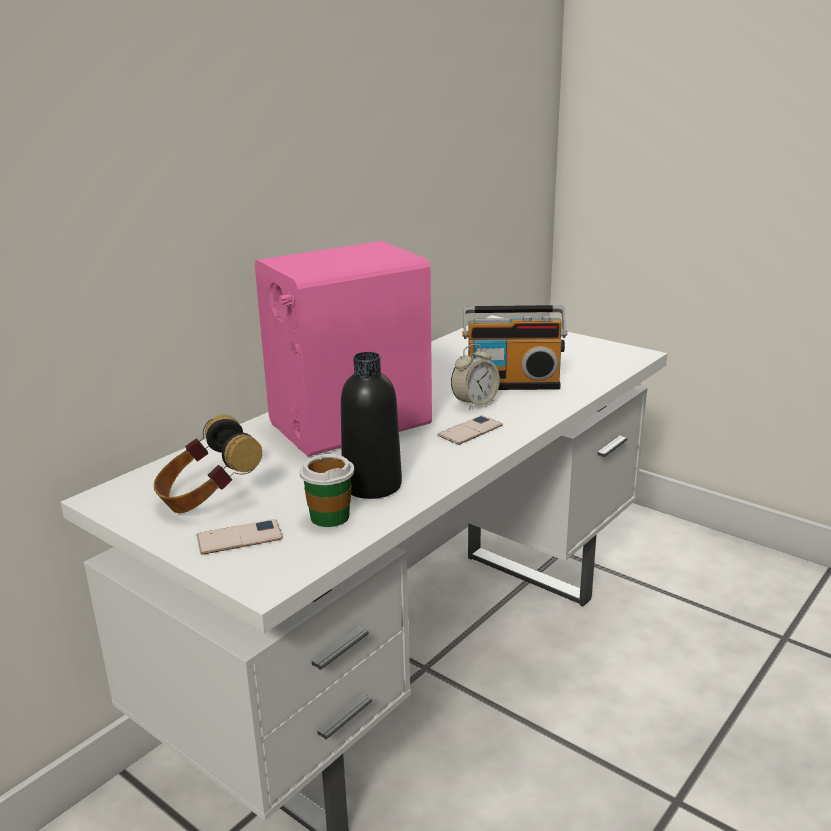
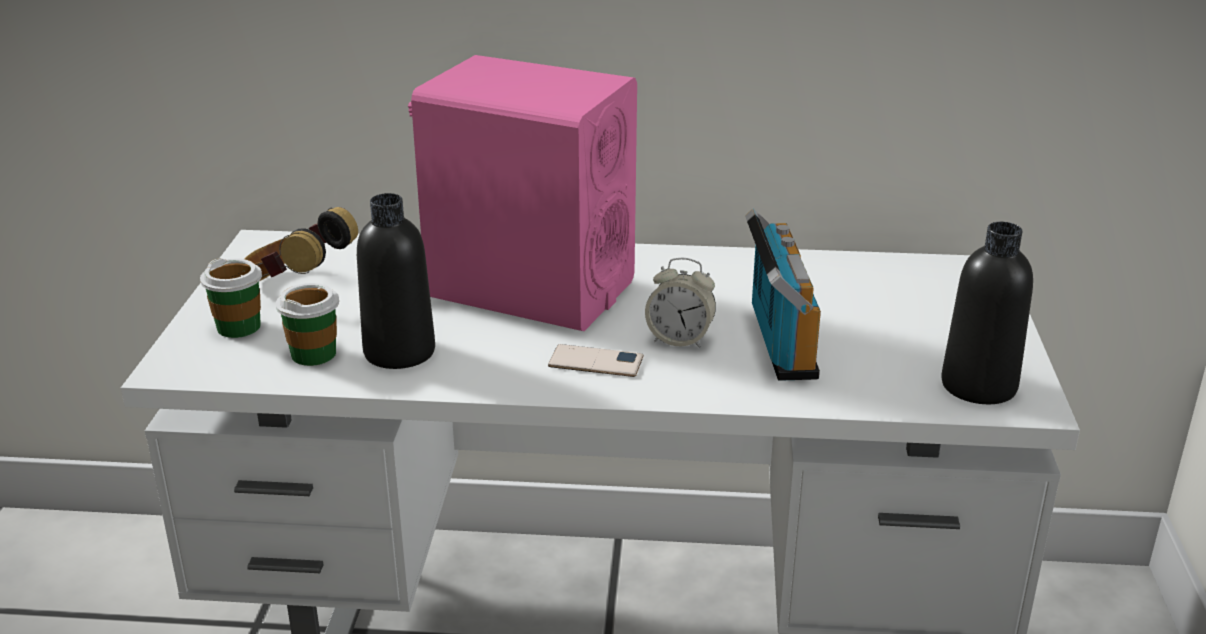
camera: 55 degrees right, 5 degrees up
(239, 537) = (239, 327): phone -> cup
(512, 383) = (777, 344): radio -> radio turned 150 degrees counterclockwise
(608, 357) = (978, 386): none -> black bottle

